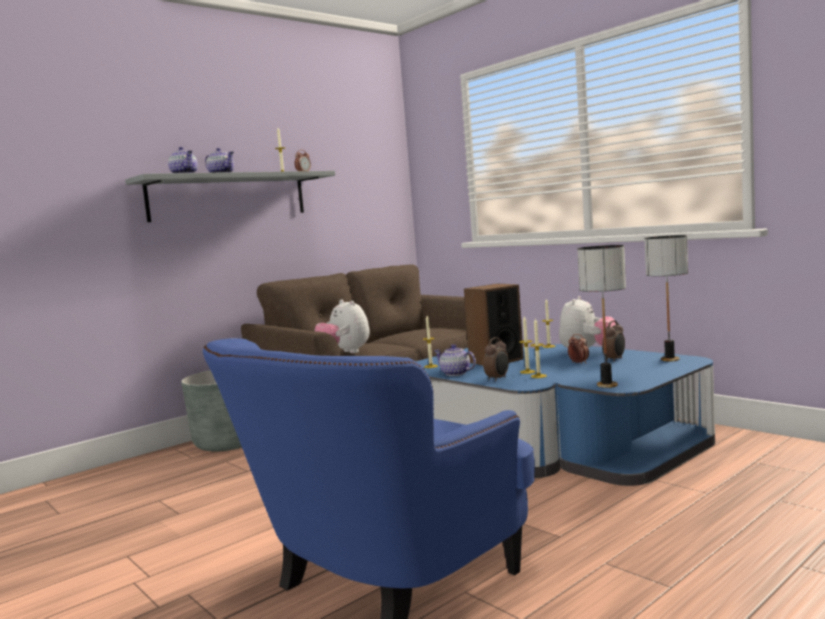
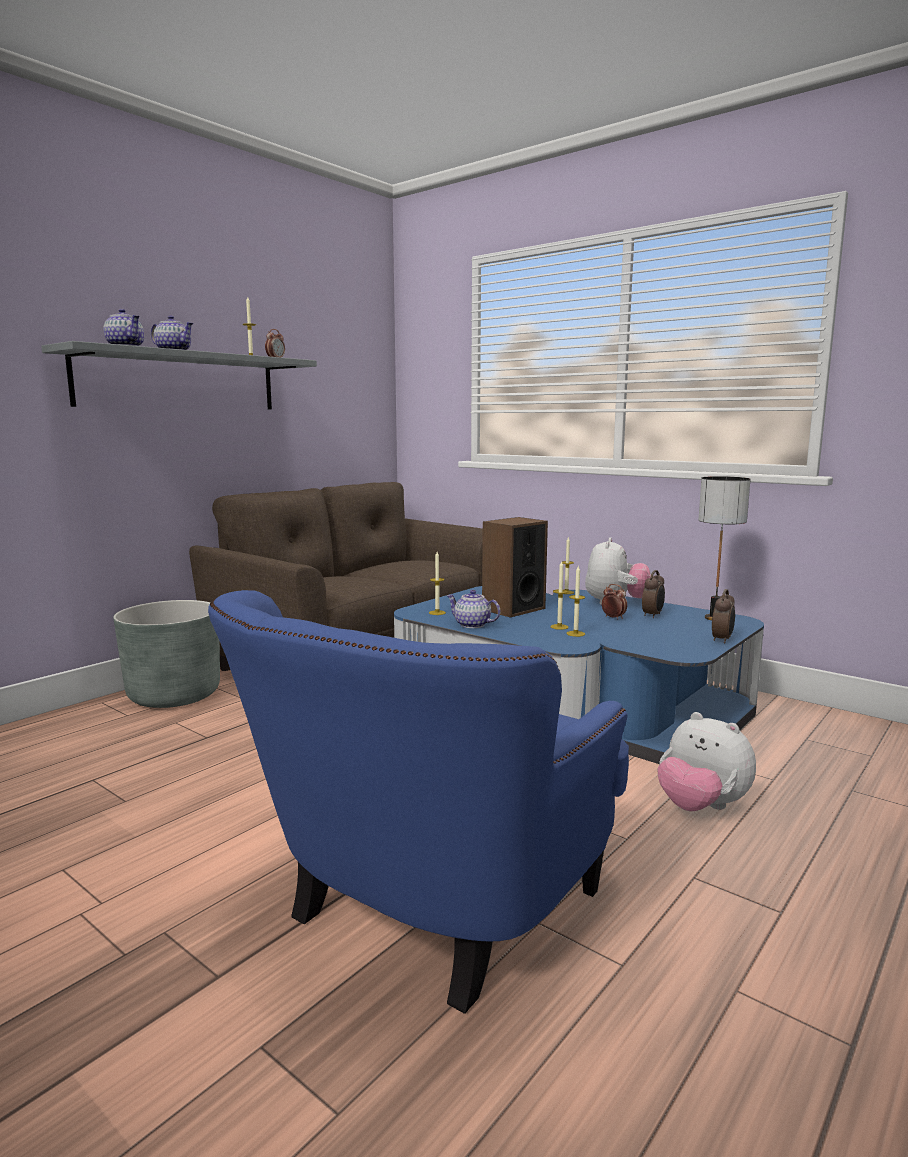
camera: 10 degrees left, 5 degrees up
(344, 353) = (327, 590): plush toy -> plush toy (701, 807)
(498, 379) = (528, 635): alarm clock -> alarm clock (722, 640)
(607, 385) = (663, 650): table lamp -> none

